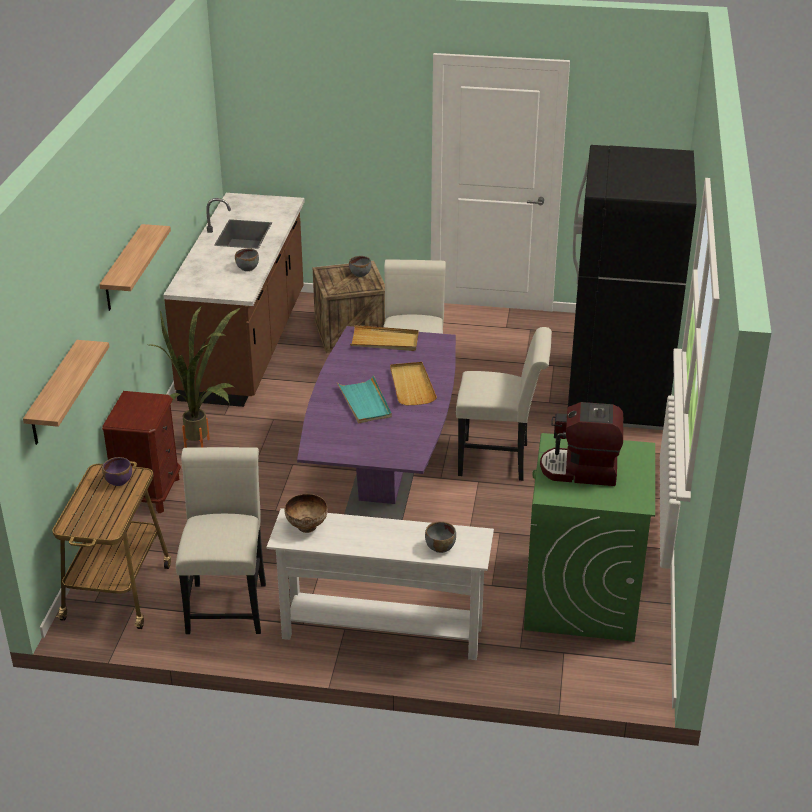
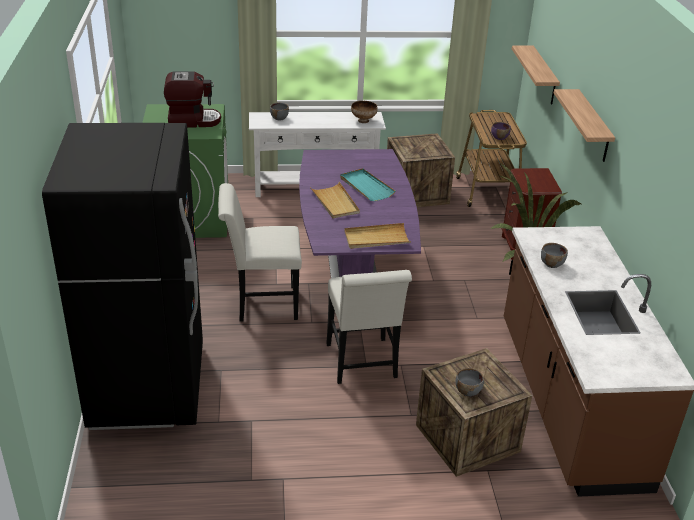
camera: 165 degrees right, 0 degrees up
(228, 603) = (416, 193): white chair -> crate

